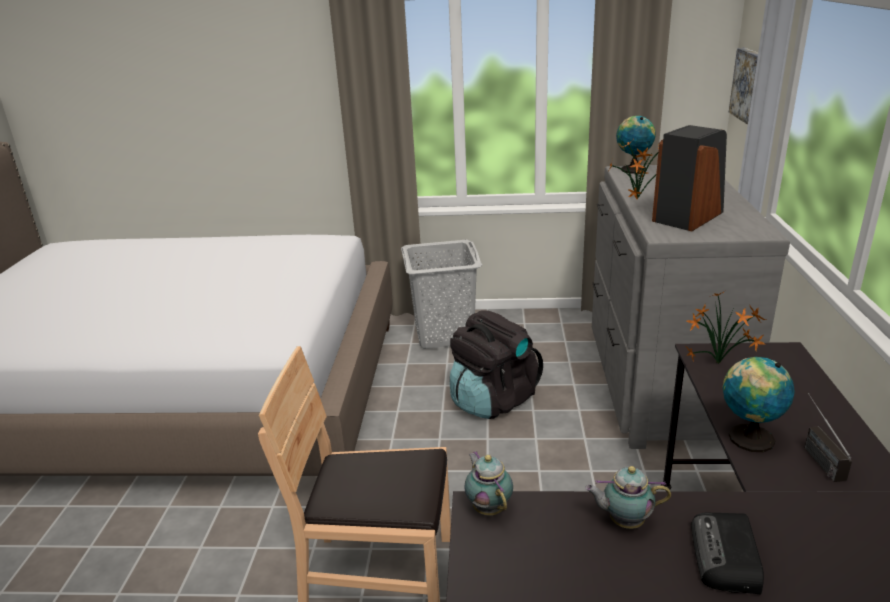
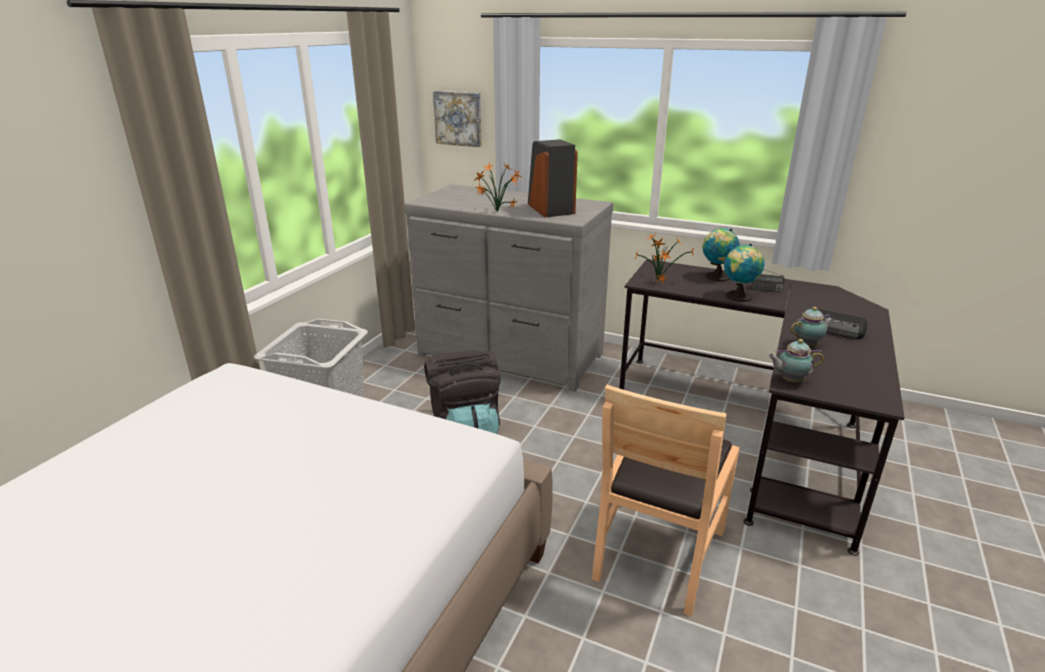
camera: 70 degrees left, 0 degrees up
(624, 521) = (808, 345): teapot -> teapot turned 135 degrees counterclockwise
(632, 169) = (428, 199): globe -> globe (716, 277)

